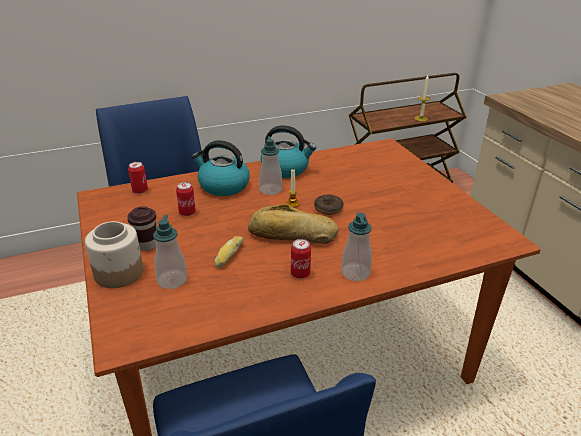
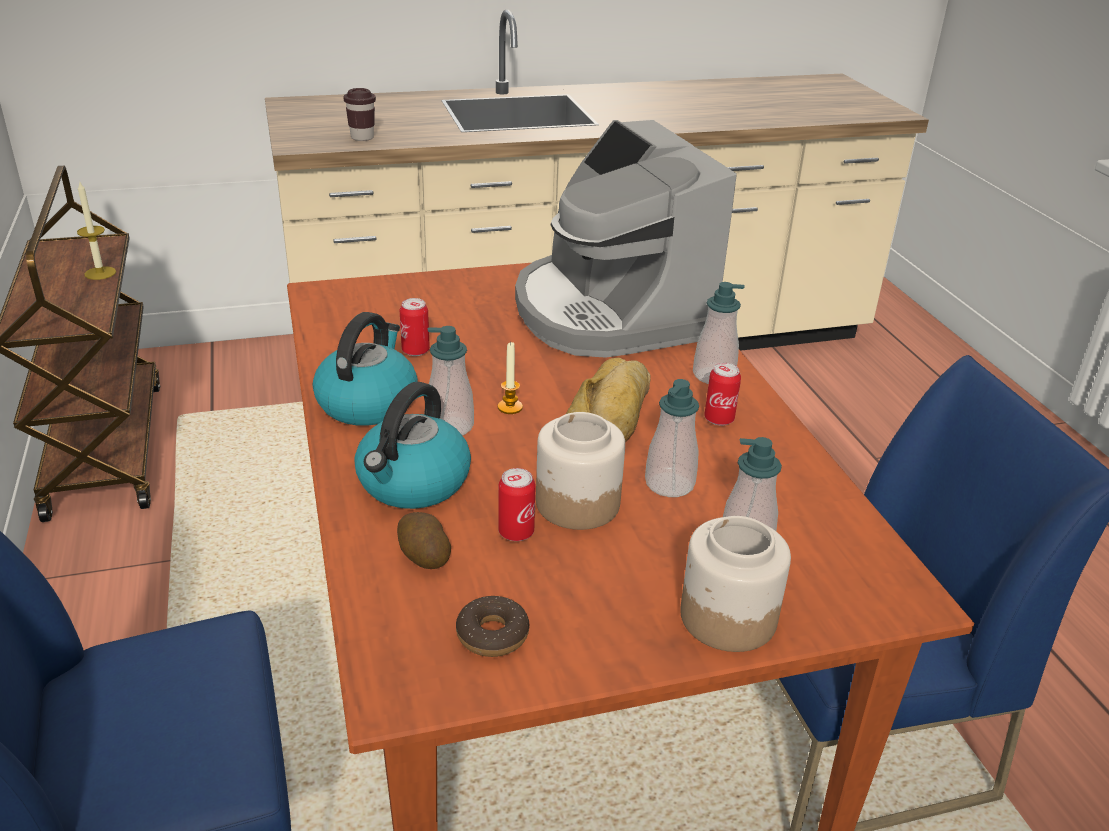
camera: 85 degrees left, 0 degrees up
(140, 191) = (393, 611): can -> can (415, 351)
(147, 245) = (634, 585): brown cup -> brown cup (362, 137)
(173, 193) = (423, 556): none -> potato
(210, 227) = (577, 503): none -> jar
(228, 255) = (669, 484): bread -> soap dispenser
(328, 209) = (535, 375): donut -> donut (492, 635)
(421, 230) = (609, 312): none -> coffee machine

